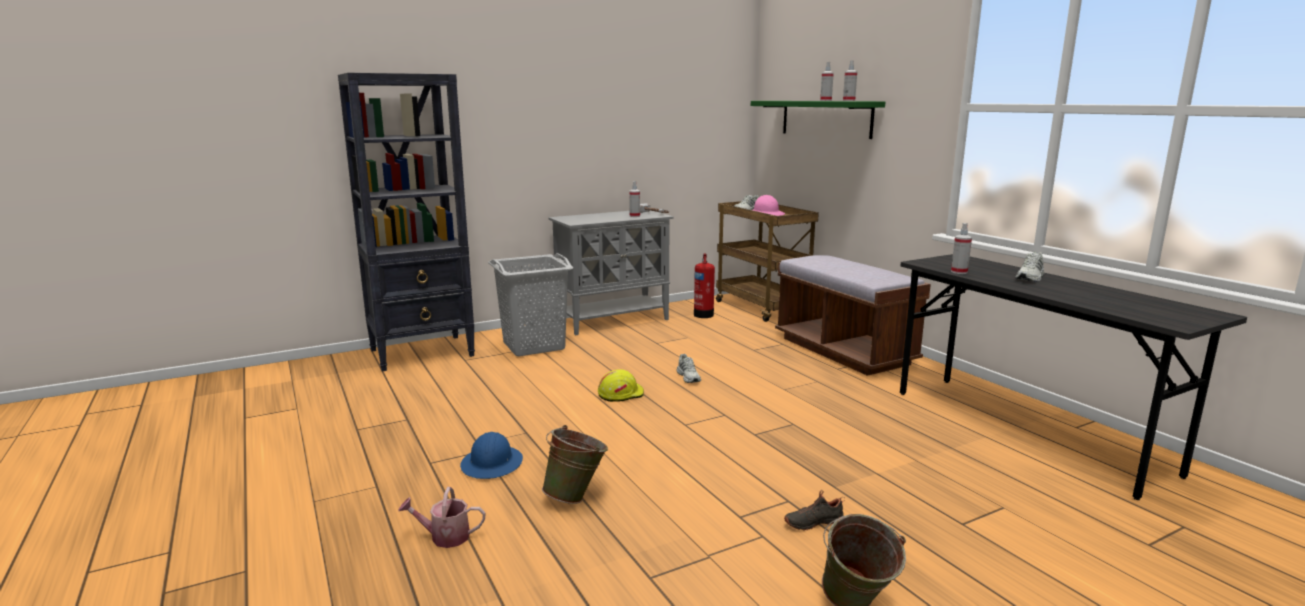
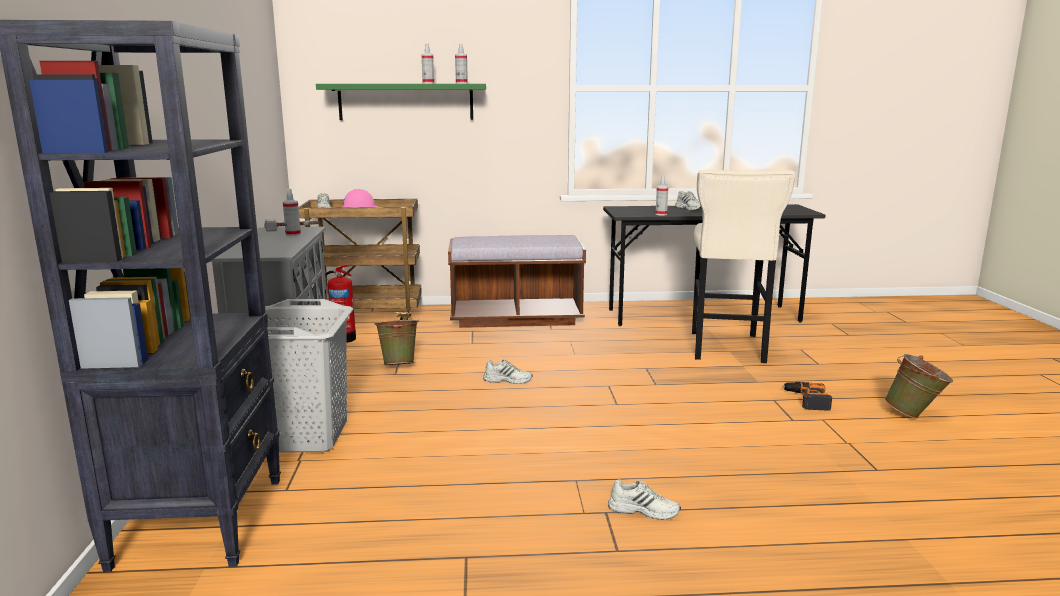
camera: 65 degrees left, 0 degrees up
(445, 537) = (798, 557): watering can -> none
(492, 464) = (643, 510): blue hard hat -> white shoe
(576, 496) = (737, 476): green bucket -> green bucket (399, 365)
(620, 394) = (518, 416): yellow hard hat -> none
(813, 522) = (806, 400): black shoe -> power drill
(920, 458) = (726, 349): none -> beige stool

